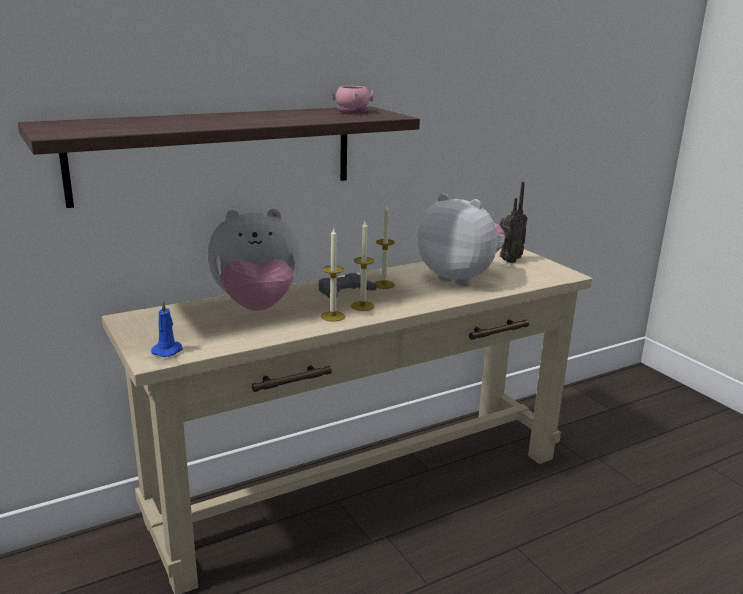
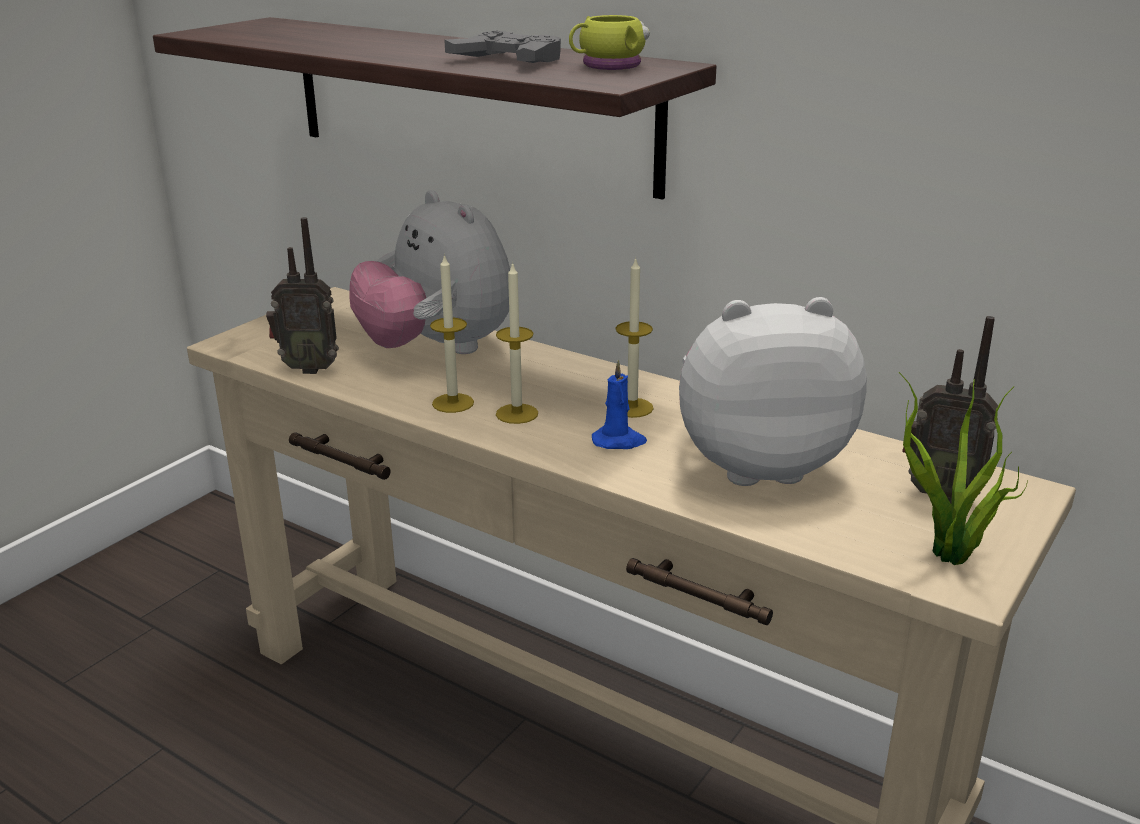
camera: 65 degrees right, 5 degrees up
(168, 351) = (257, 343): blue candle -> blue candle (619, 441)
(234, 342) = (309, 368): none -> radio
(345, 291) = (563, 387): grey game controller -> grey game controller (507, 60)
(352, 112) = (606, 66): pink mug -> yellow mug
(460, 278) = (758, 464): plush toy -> plush toy turned 105 degrees counterclockwise
(550, 271) = (950, 558): none -> potted plant

